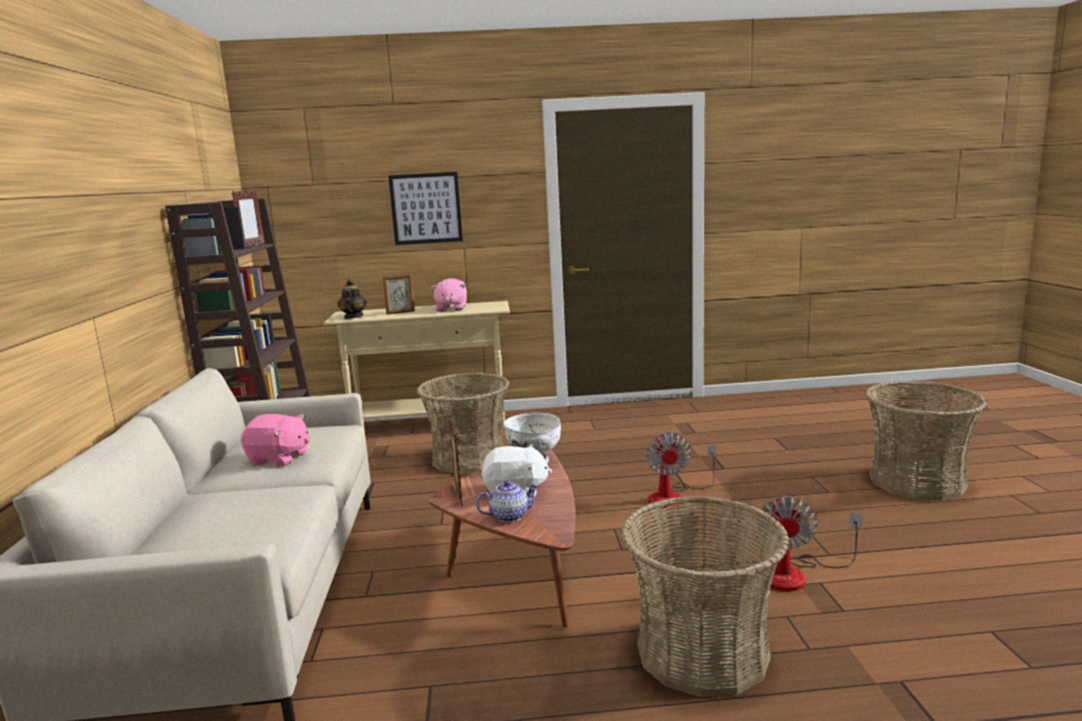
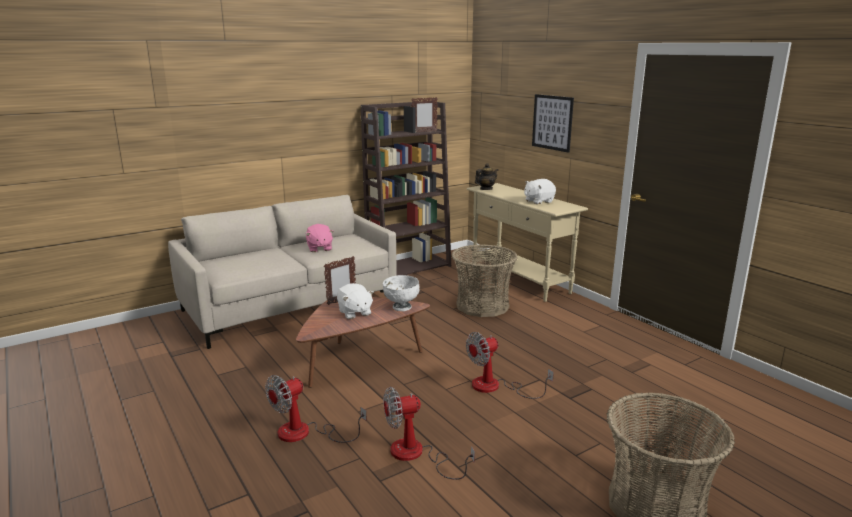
camera: 60 degrees right, 5 degrees up
(400, 312) = (511, 194): picture frame -> none
(451, 308) = (538, 201): pink plush toy -> white plush toy
(508, 516) = (323, 318): teapot -> none
(702, 652) = (305, 433): basket -> fan

